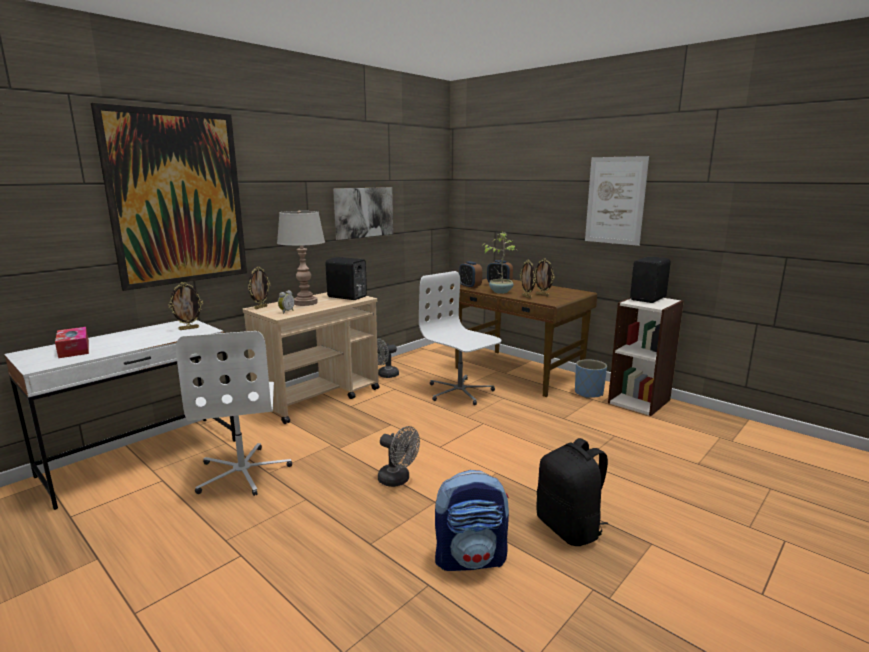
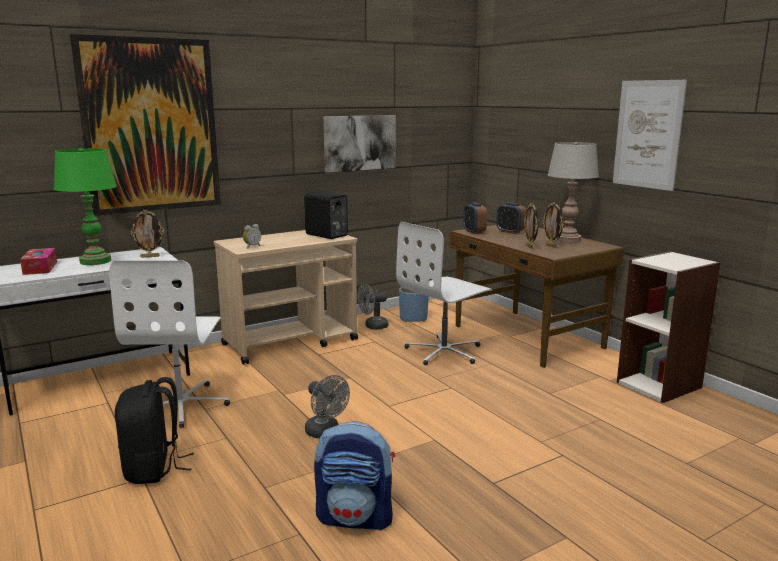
camera: 15 degrees right, 0 degrees up
(132, 337) = (95, 261): none -> green table lamp
(260, 307) = (231, 241): picture frame -> none
(305, 303) = (278, 239): grey table lamp -> grey table lamp (567, 240)
(459, 392) = (444, 352): white office chair -> white office chair turned 105 degrees counterclockwise
(500, 291) = (504, 239): potted plant -> none
(570, 528) = (481, 506): black backpack -> black backpack (154, 469)
(588, 393) = (599, 369): blue planter -> blue planter (413, 318)
(649, 299) = (675, 258): black speaker -> none

